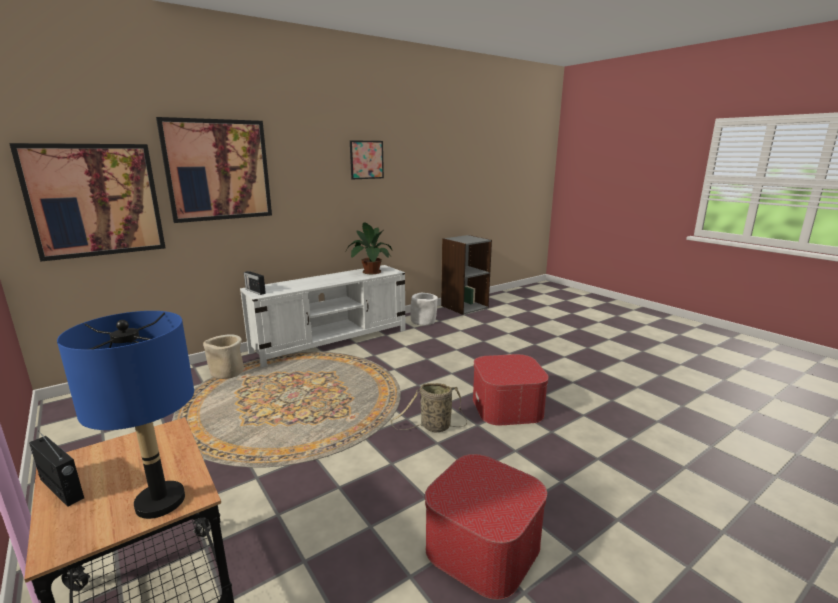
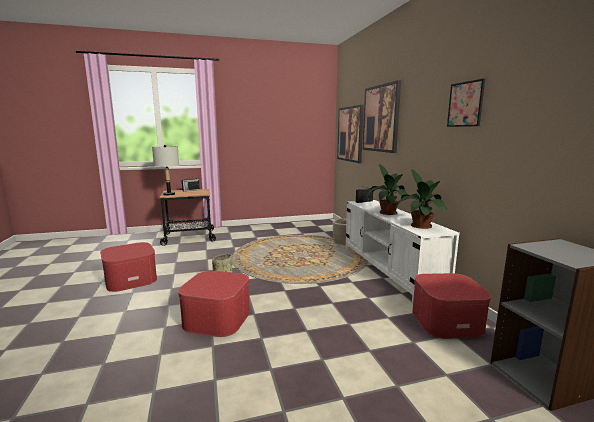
camera: 110 degrees right, 5 degrees down
(161, 501) = (169, 194): blue table lamp -> grey table lamp
(321, 281) = (387, 212): none -> potted plant
(423, 322) = (446, 321): white planter -> ottoman

